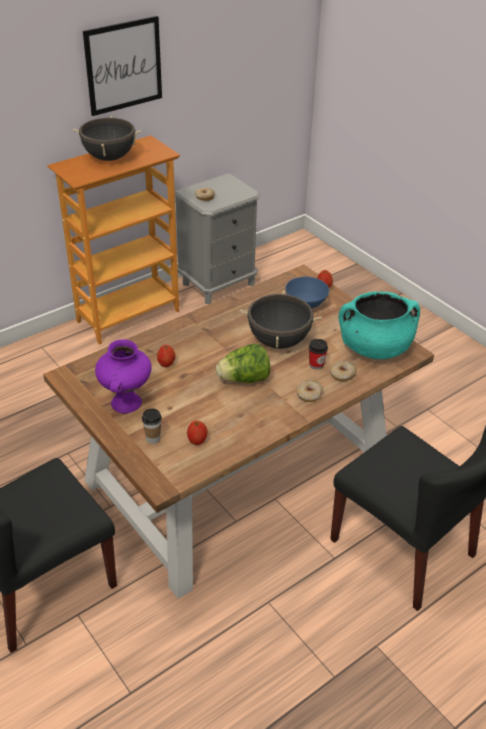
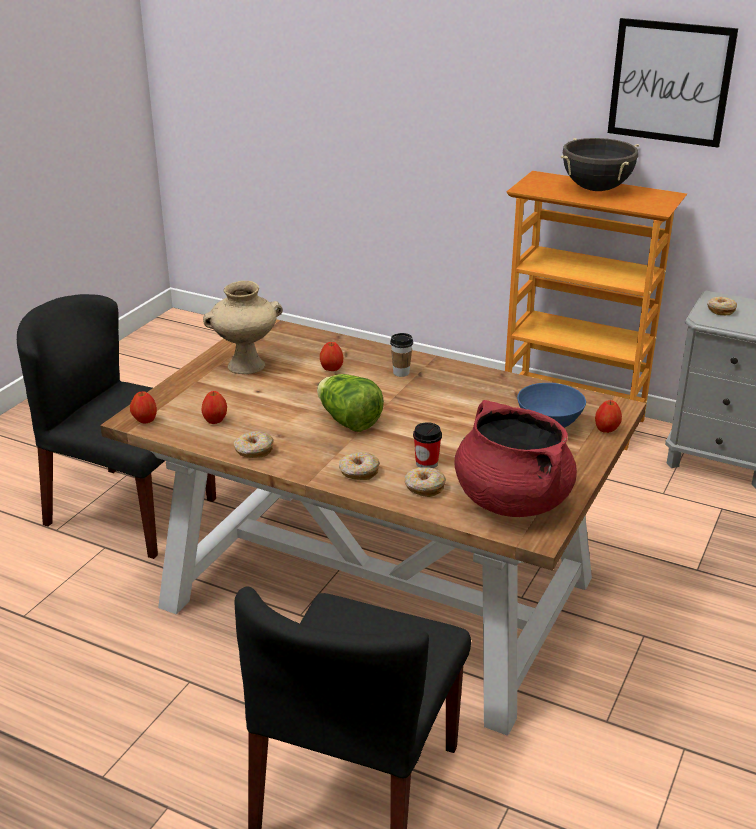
camera: 65 degrees right, 10 degrees down
(127, 403) = (245, 366): purple vase -> beige vase
(153, 439) = (200, 395): cup -> cup (401, 373)
(169, 478) = (145, 420): none -> apple
(252, 433) = (254, 451): none -> donut
(279, 341) = (447, 426): black cooking pot -> none
(374, 348) = (511, 500): turquoise cooking pot -> red cooking pot

